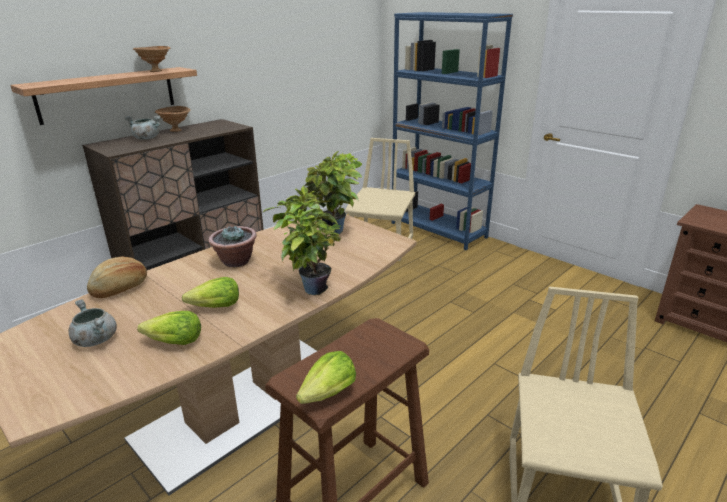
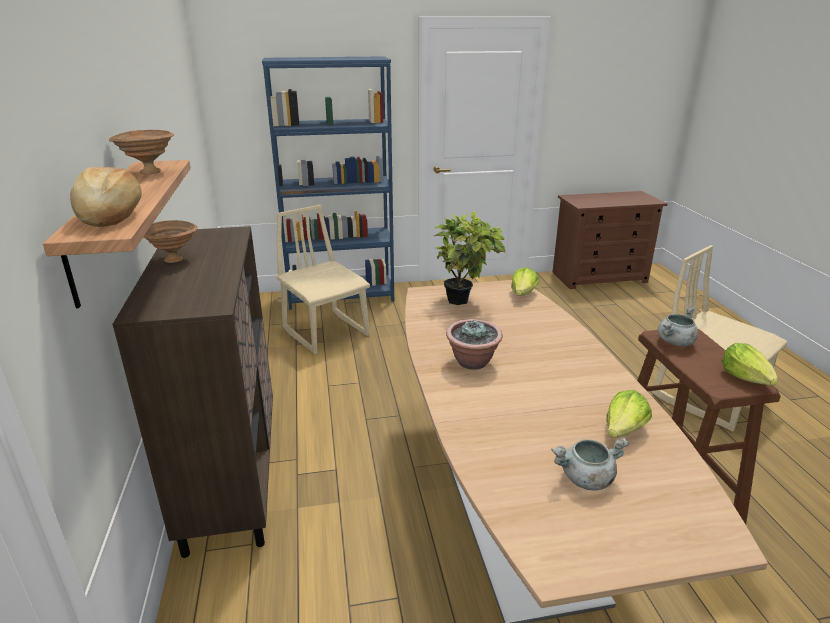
camera: 55 degrees left, 0 degrees up
(120, 288) = (466, 444): bread -> bread (110, 217)
(146, 138) = (178, 280): grey cooking pot -> grey cooking pot (675, 342)
(216, 307) = (567, 394): lettuce -> lettuce (523, 294)
(309, 288) = (568, 342): potted plant -> none

